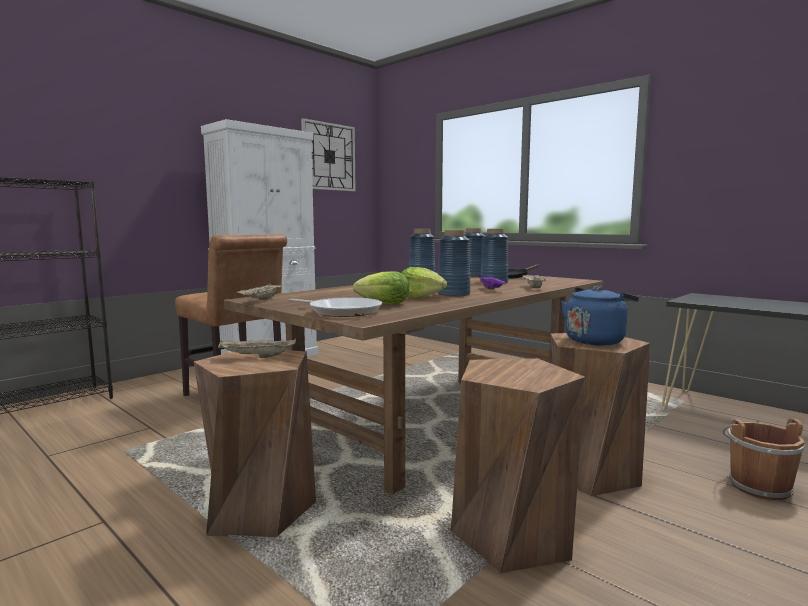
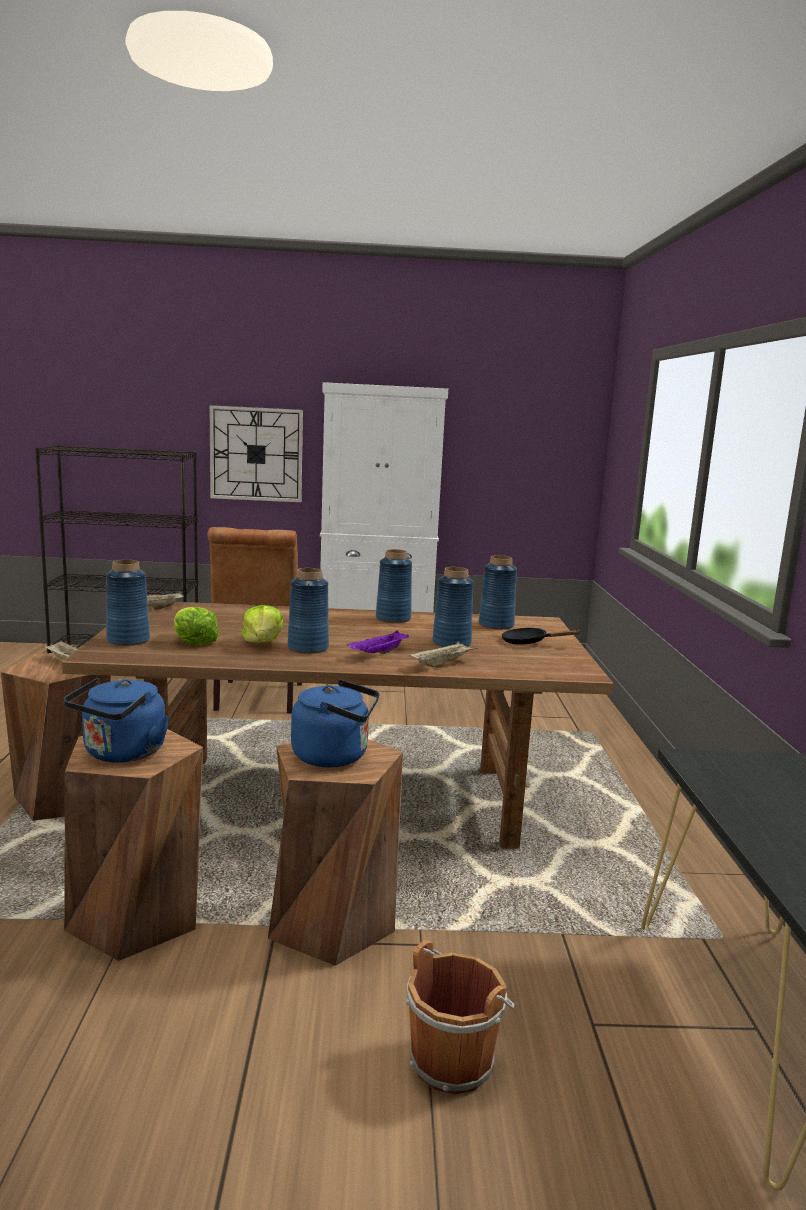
camera: 45 degrees right, 5 degrees up
(328, 156) = (517, 411): wall clock -> wall clock (256, 454)
(342, 311) = (128, 640): frying pan -> blue vase
(524, 375) = (121, 754): none -> blue kettle

